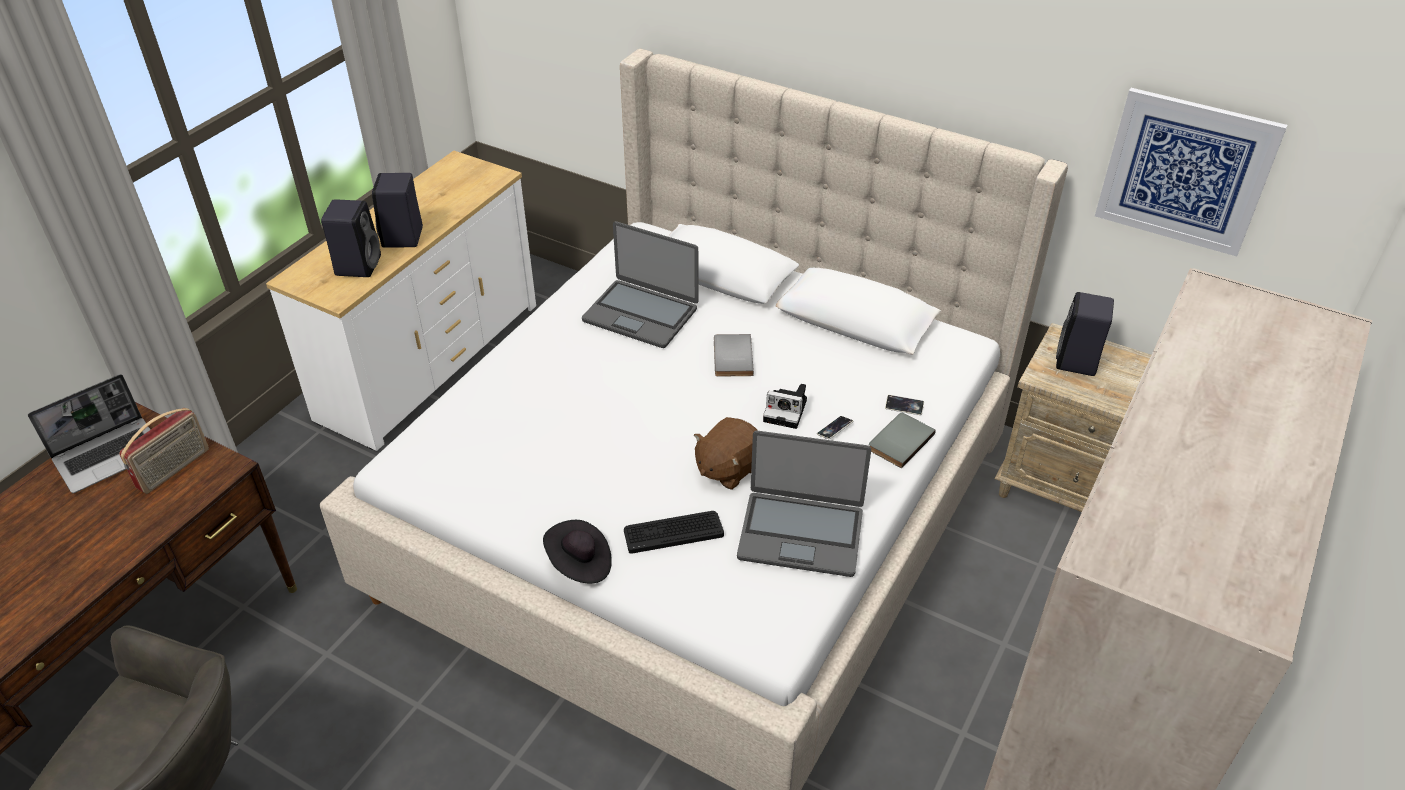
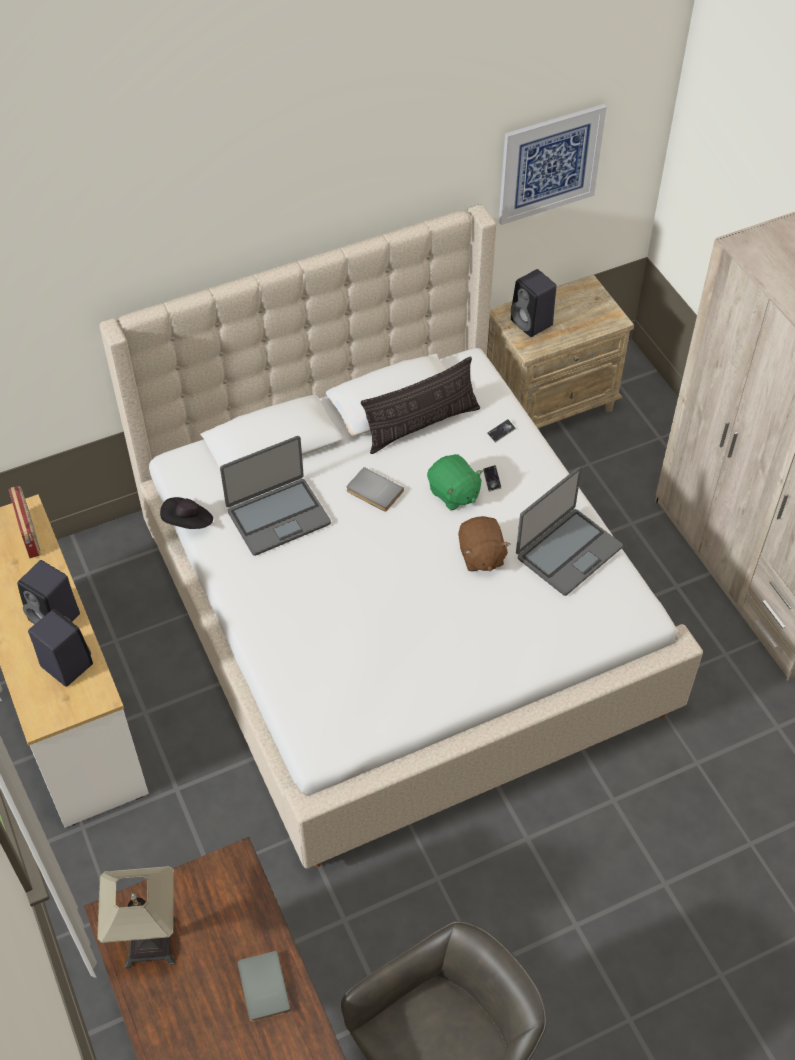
camera: 55 degrees left, 10 degrees up
(110, 455) = (149, 942): laptop -> table lamp
(174, 469) = (208, 898): radio -> radio (29, 534)
(579, 563) = (504, 682): black hat -> black hat (188, 522)
(673, 532) = (515, 616): keyboard -> none
(787, 411) = (453, 493): camera -> green plush toy
(848, 349) = (421, 425): none -> pillow
(899, 441) = (529, 454): grey book -> grey book (261, 988)

